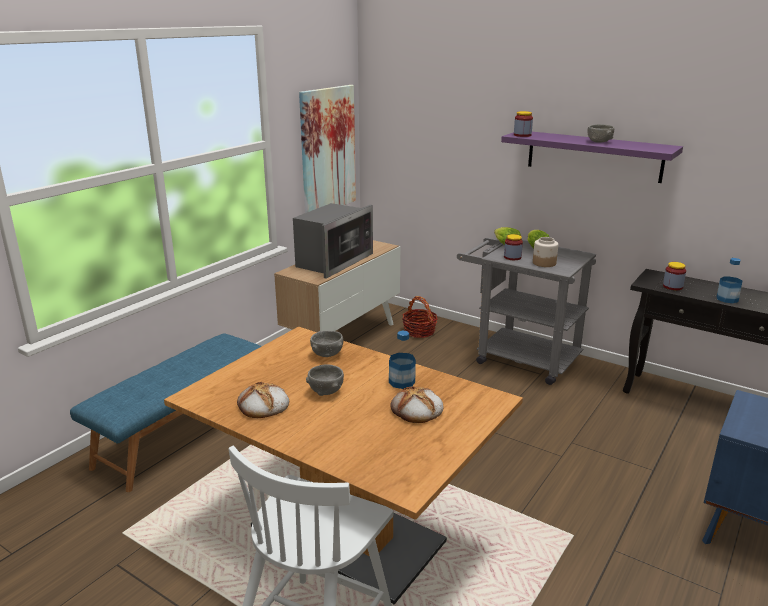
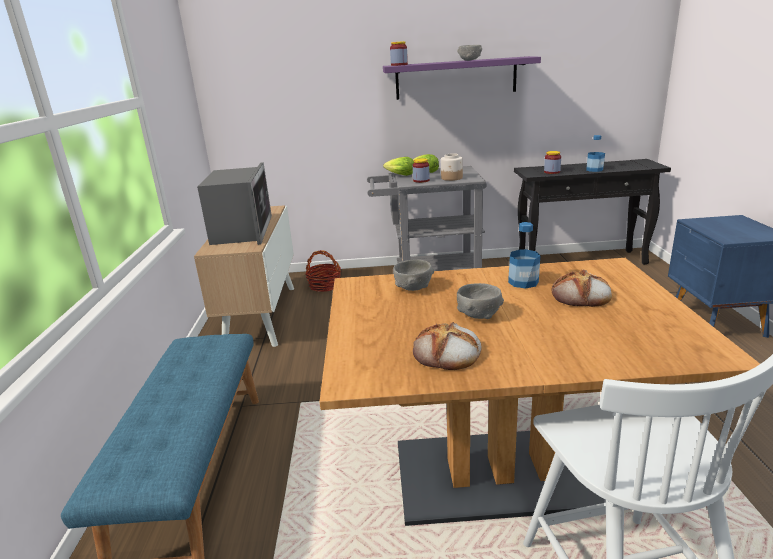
camera: 35 degrees left, 0 degrees up
(327, 150) = (183, 116): picture -> none

